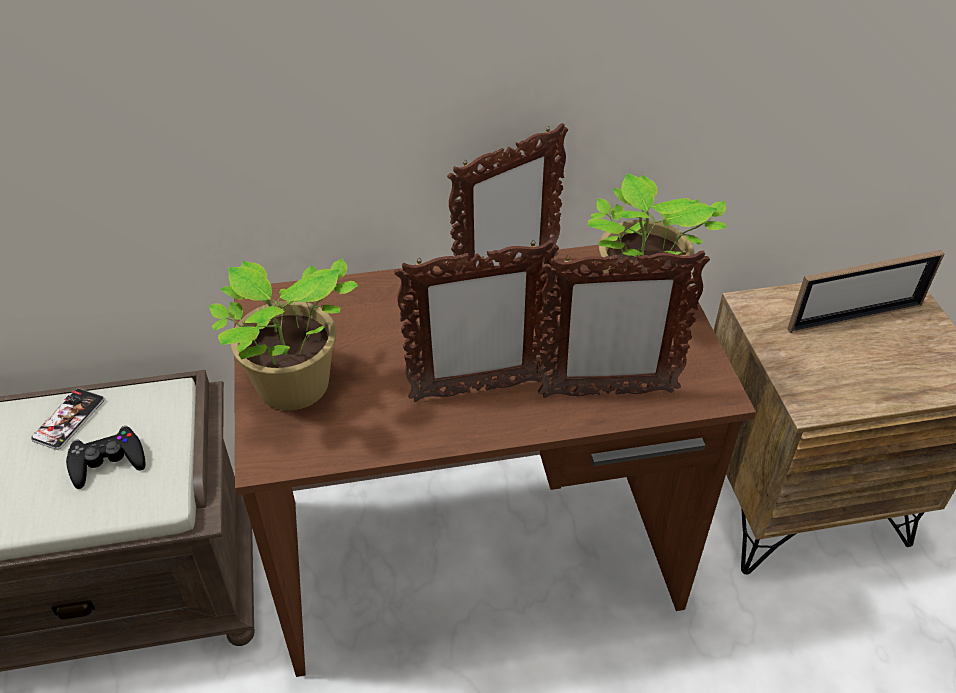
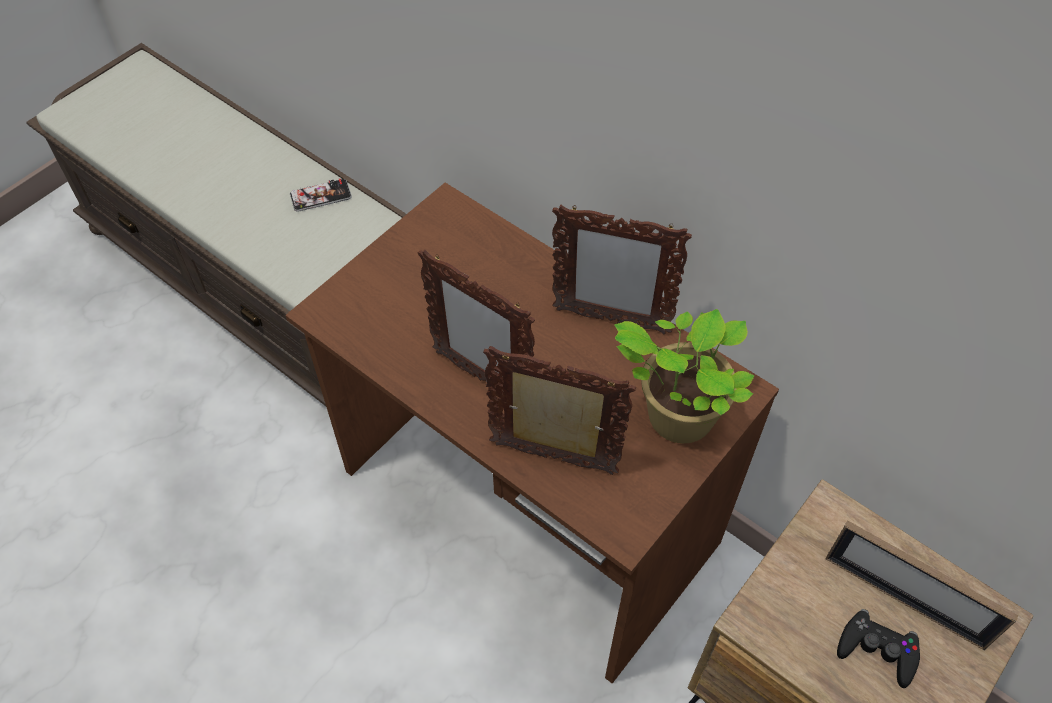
camera: 50 degrees right, 10 degrees up
(108, 462) = (308, 241): black game controller -> black game controller (877, 650)
(294, 390) = (386, 282): potted plant -> none
(607, 393) = (554, 459): picture frame -> picture frame turned 150 degrees clockwise

